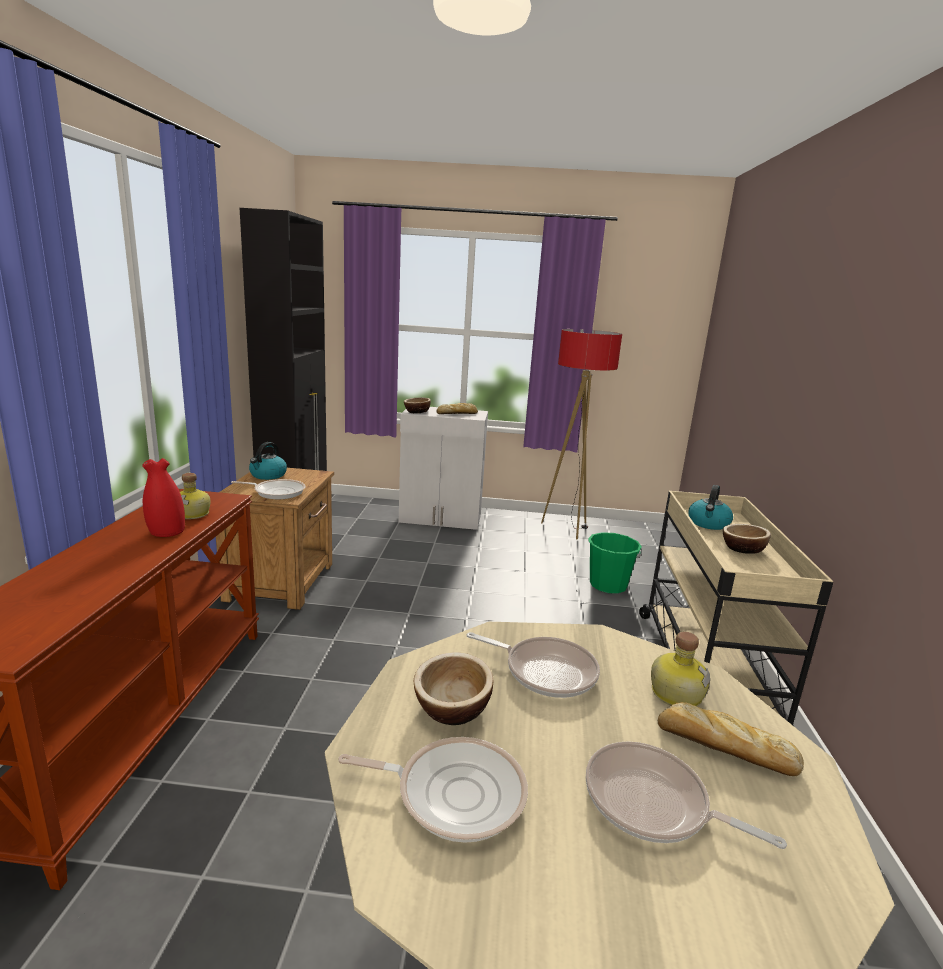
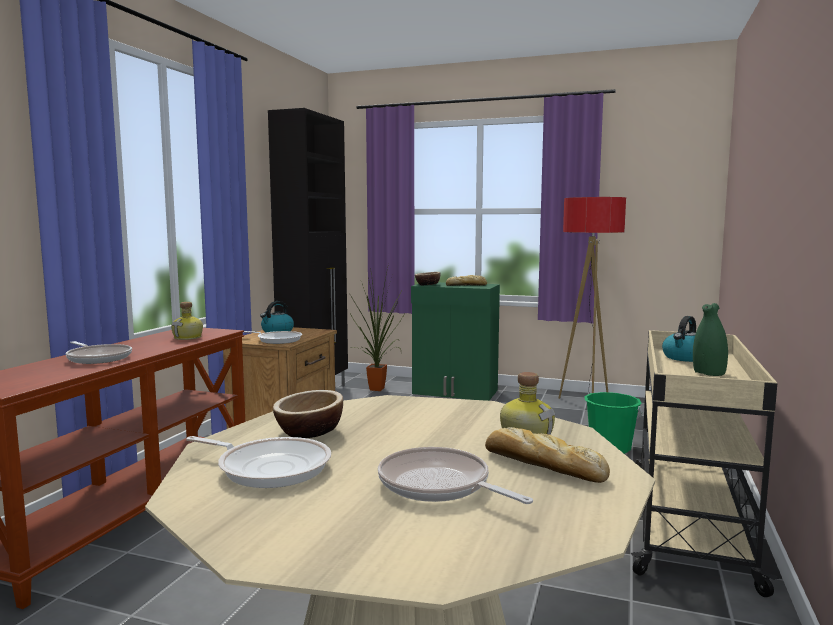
camera: 15 degrees right, 10 degrees down
(166, 532) = (160, 345): red vase -> none
(362, 517) = (379, 389): none -> potted plant
(441, 518) = (455, 392): white cabinet -> green cabinet
(545, 671) = (411, 420): frying pan -> frying pan (98, 358)
(743, 549) = (708, 373): bowl -> green vase

